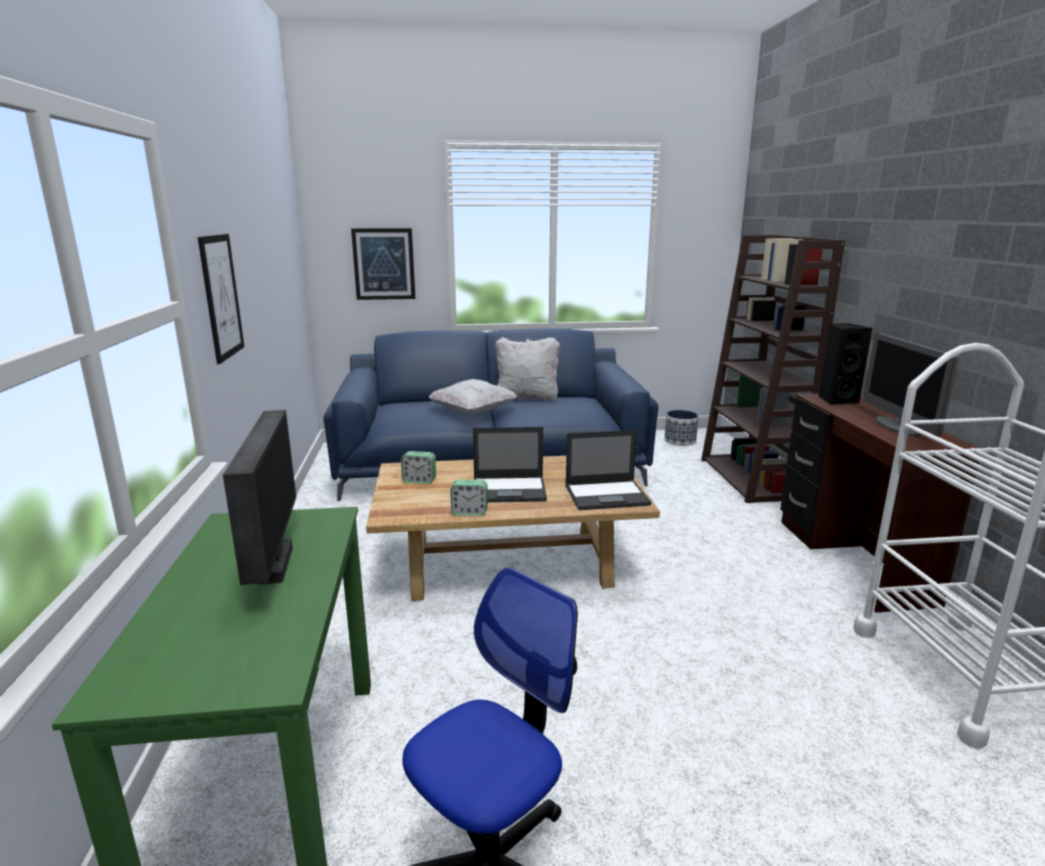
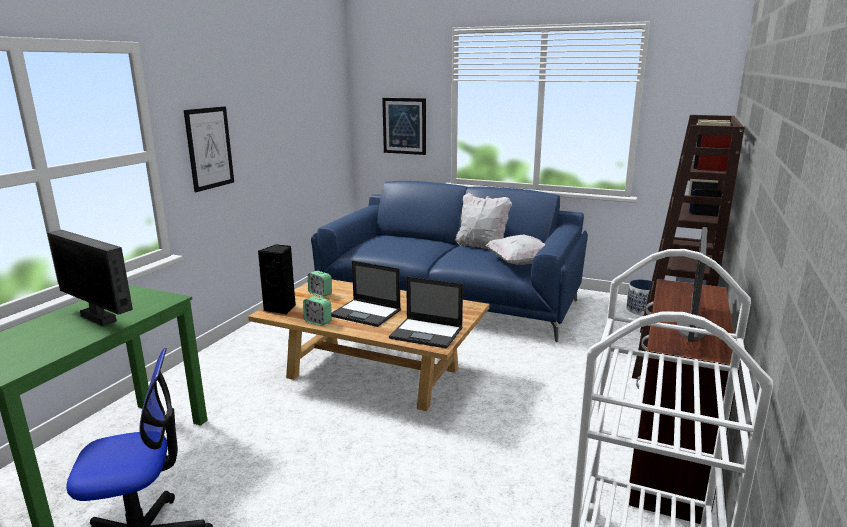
camera: 30 degrees right, 0 degrees up
(273, 565) = (100, 318): monitor -> monitor turned 105 degrees clockwise
(473, 412) = (424, 251): white pillow -> white pillow (520, 263)
(836, 400) = (686, 291): black speaker -> black speaker (281, 308)

